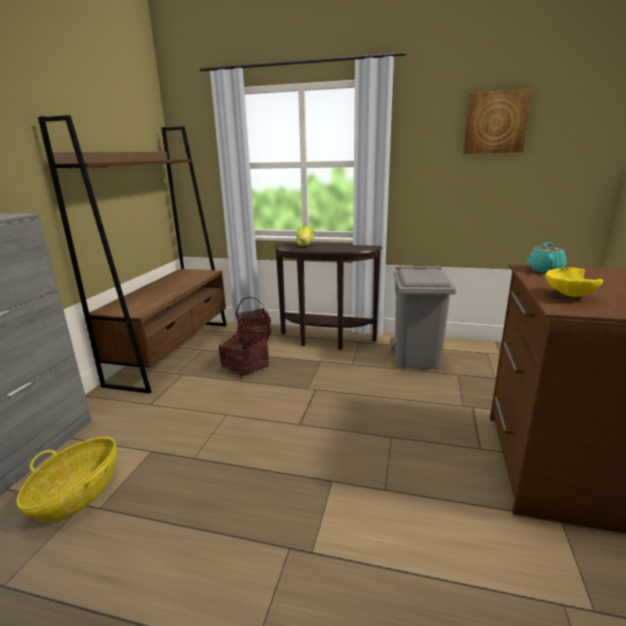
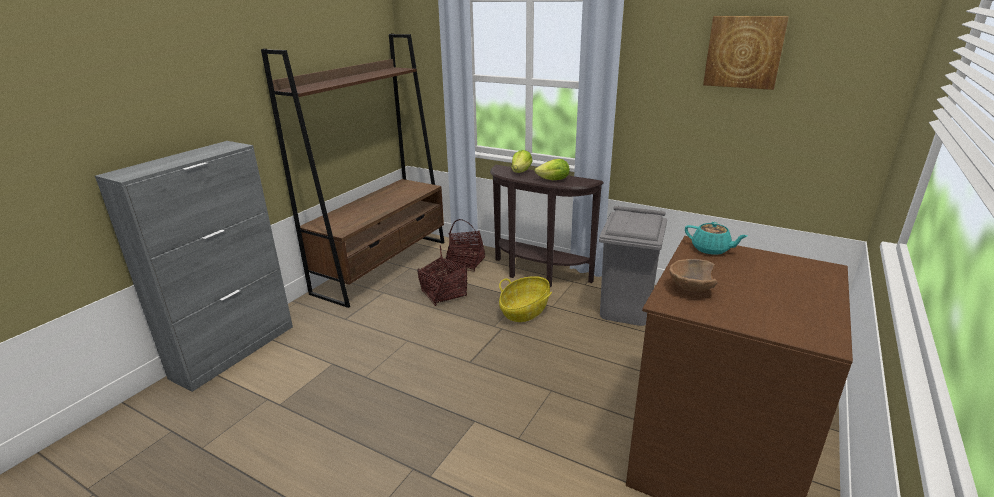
camera: 15 degrees right, 5 degrees up
(77, 495) = (266, 390): basket -> basket (525, 311)
(339, 248) = (553, 180): none -> lettuce
(544, 269) = (711, 249): turquoise teapot -> turquoise teapot turned 90 degrees clockwise
(567, 296) = (690, 289): yellow bowl -> brown bowl

